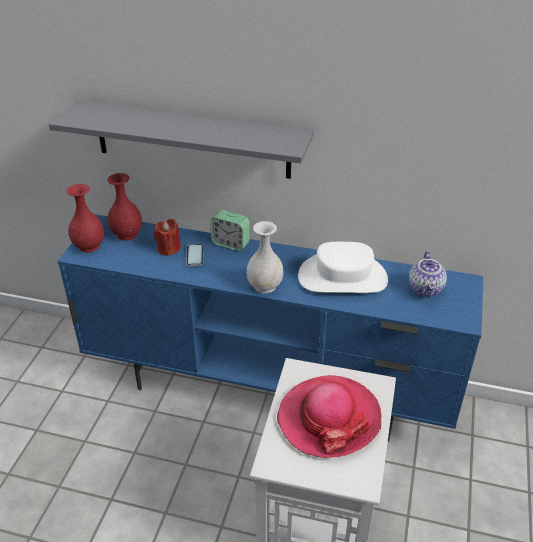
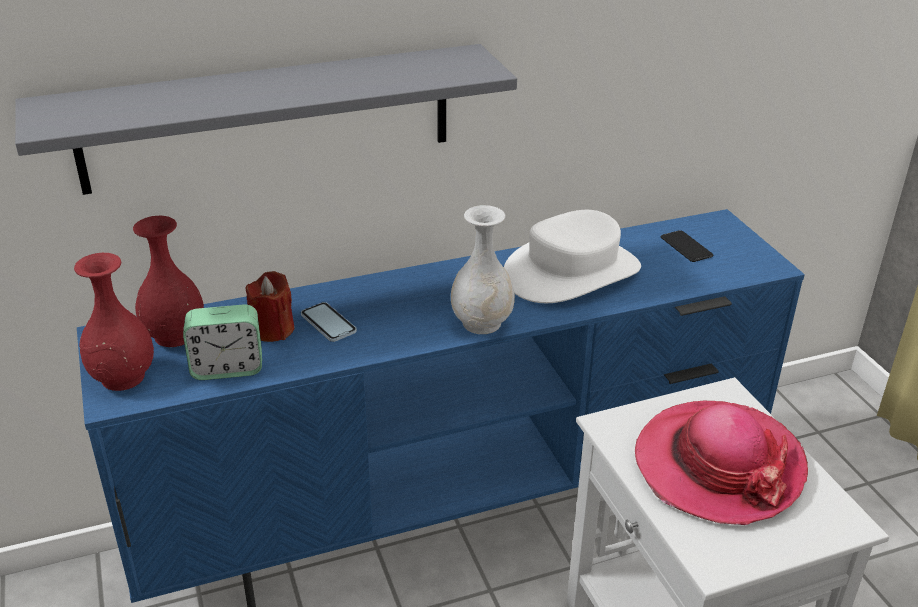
camera: 35 degrees left, 5 degrees down
(230, 243) = (364, 287): alarm clock -> alarm clock (227, 368)
(426, 289) = (686, 247): teapot -> phone

